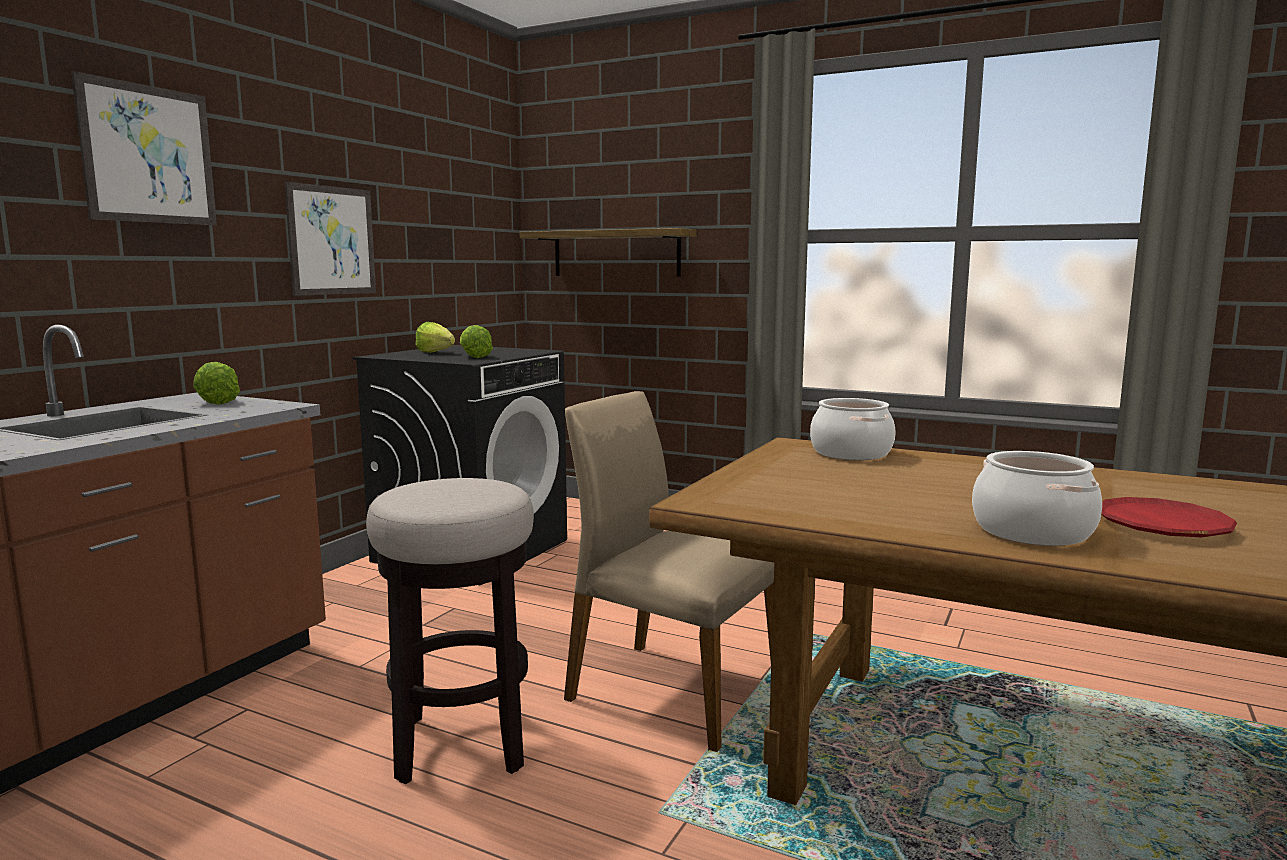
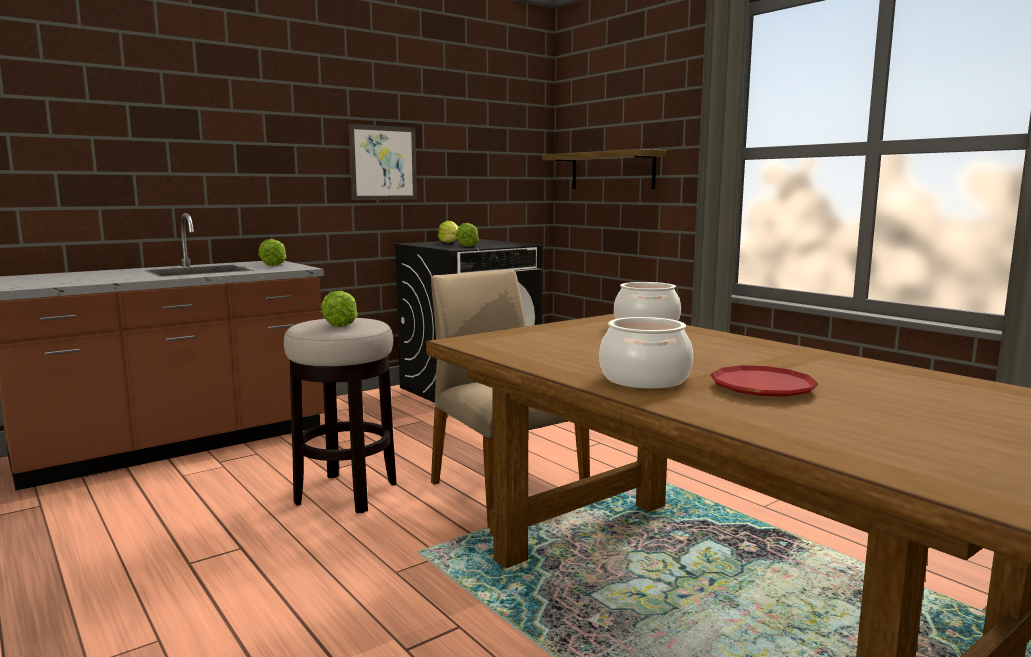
camera: 25 degrees right, 0 degrees up
(148, 154) = (255, 110): picture -> none
(464, 490) = (344, 323): none -> lettuce

